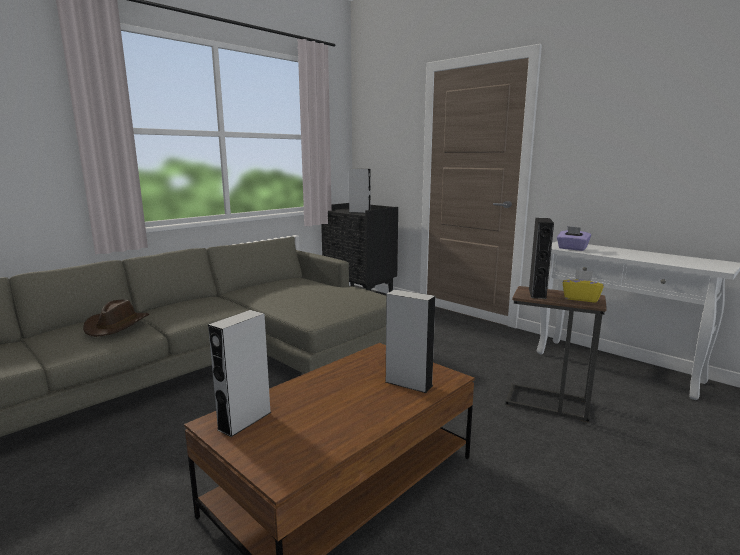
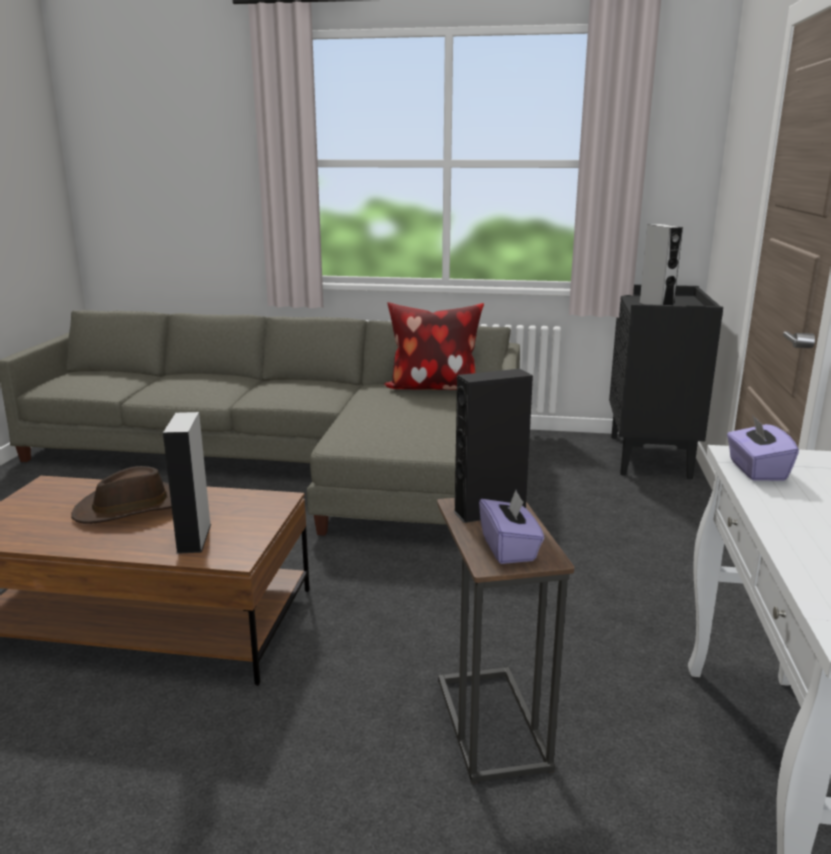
camera: 55 degrees right, 5 degrees up
(117, 325) = (214, 385): brown hat -> brown hat (131, 508)
(245, 421) = (57, 493): grey speaker -> none
(275, 283) = (433, 388): none -> pillow
(580, 298) = (509, 548): yellow tissue box -> purple tissue box

